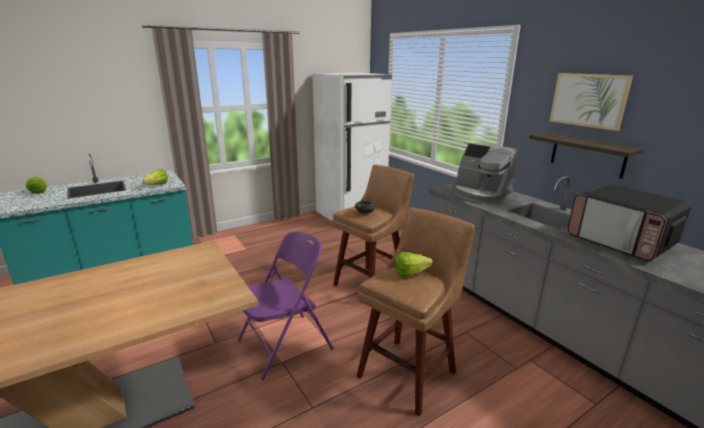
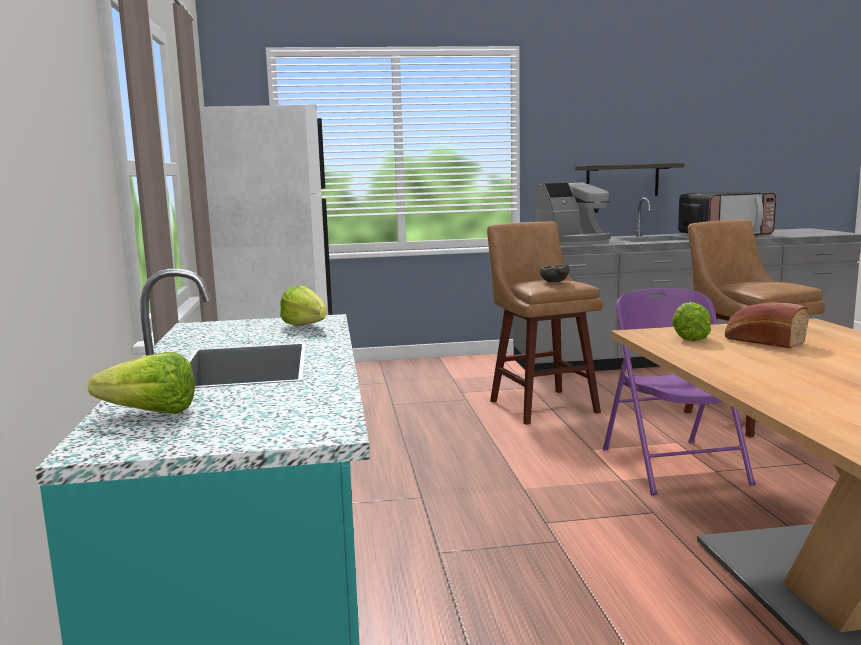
camera: 65 degrees left, 10 degrees down
(178, 280) = (762, 341): none -> bread
(413, 274) = (751, 281): lettuce -> lettuce (690, 336)
(588, 100) = (612, 125): picture -> none

